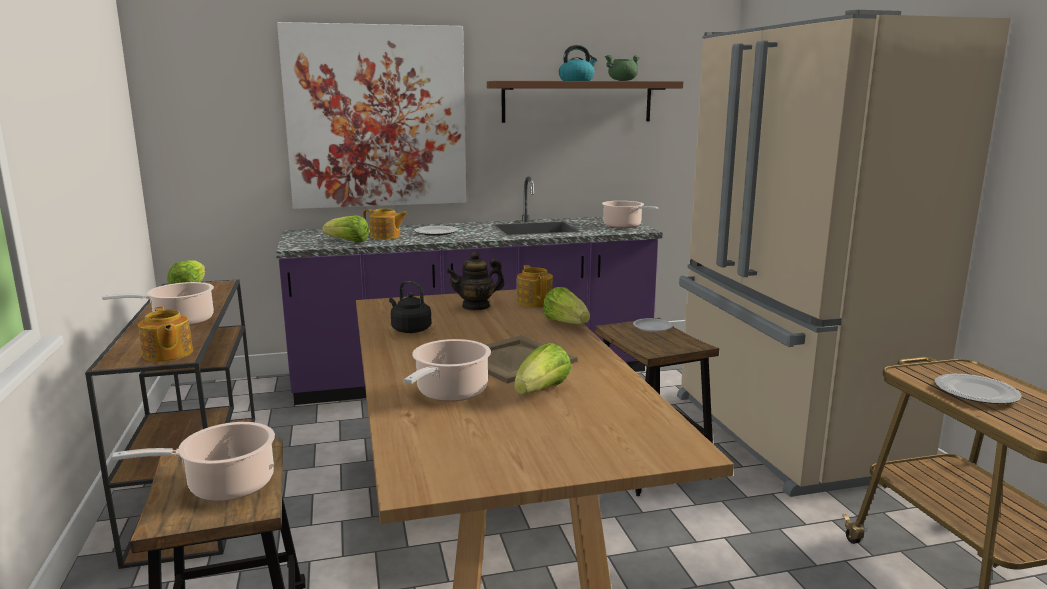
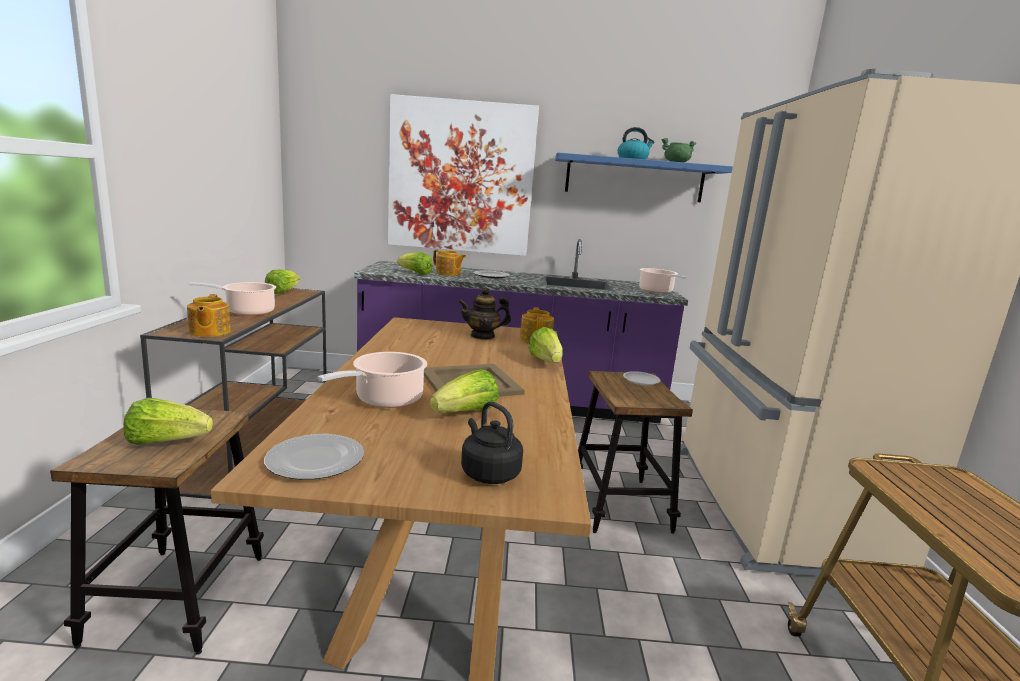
camera: 15 degrees right, 0 degrees up
(225, 485) = (166, 441): cooking pot -> lettuce
(409, 329) = (409, 344): black kettle -> black kettle (488, 473)
(577, 101) = (634, 179): brown shelf -> blue shelf
(975, 392) = (951, 506): plate -> plate (315, 459)

